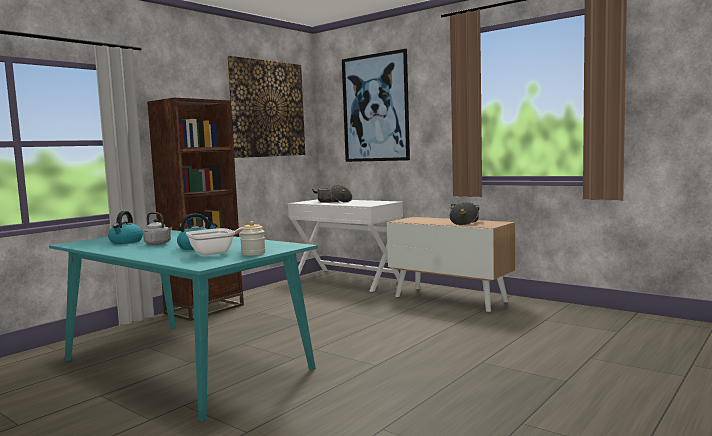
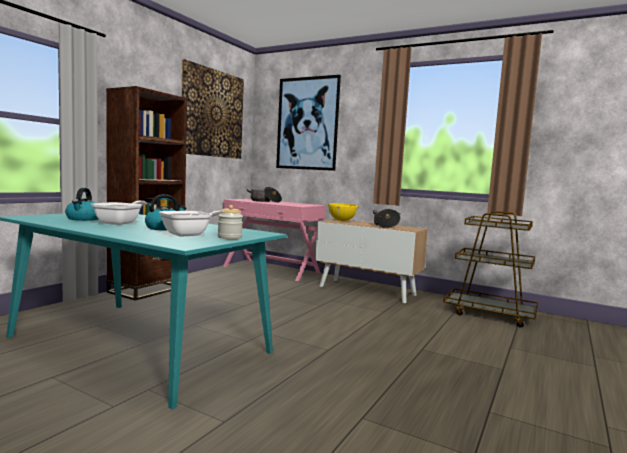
camera: 10 degrees left, 0 degrees up
(159, 244) = (121, 223): grey kettle -> frying pan
(347, 279) = (271, 269): white console table -> pink console table
(417, 219) = (342, 220): none -> yellow cooking pot
(589, 321) = (490, 314): none -> brown cart

